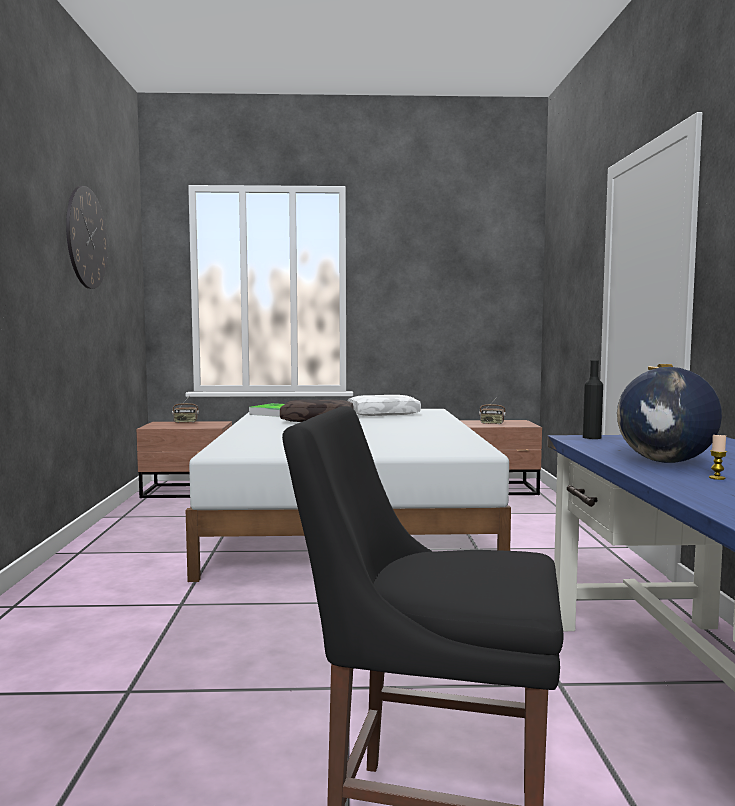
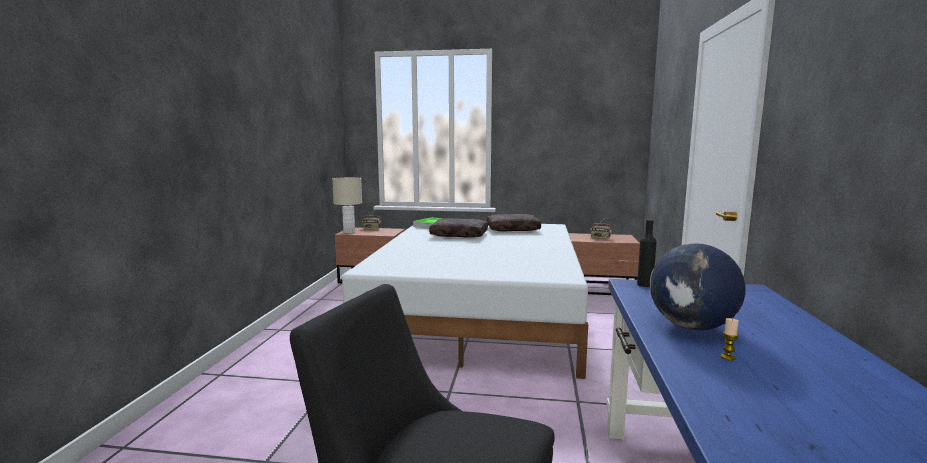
camera: 10 degrees right, 5 degrees up
(86, 238) = (289, 99): wall clock -> none
(156, 426) = (349, 232): none -> beige table lamp
(383, 414) = (513, 229): white pillow -> brown pillow

